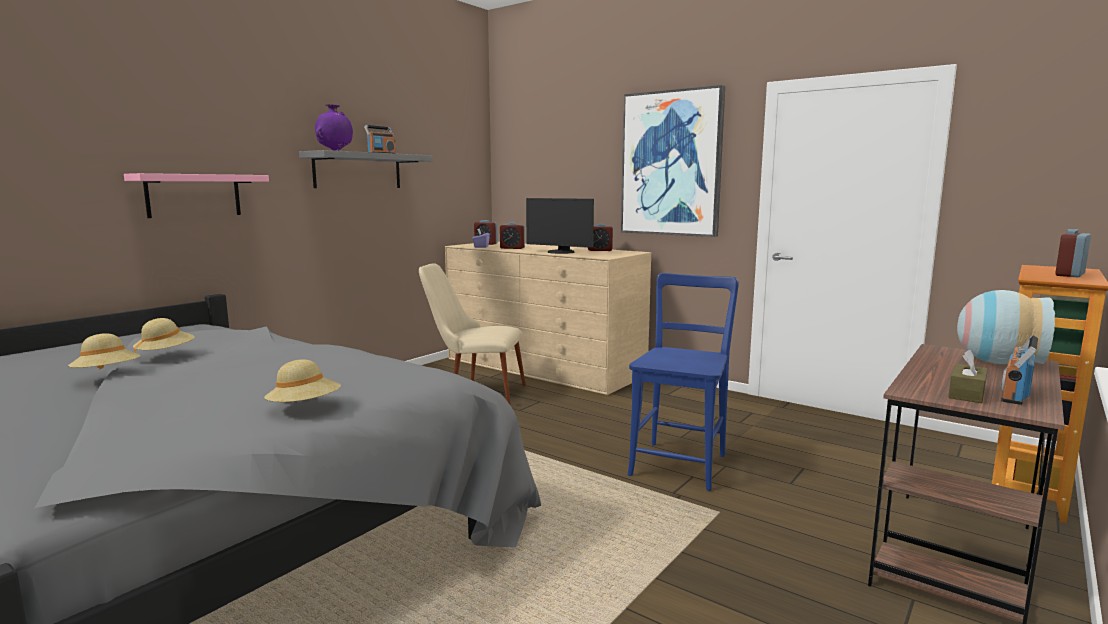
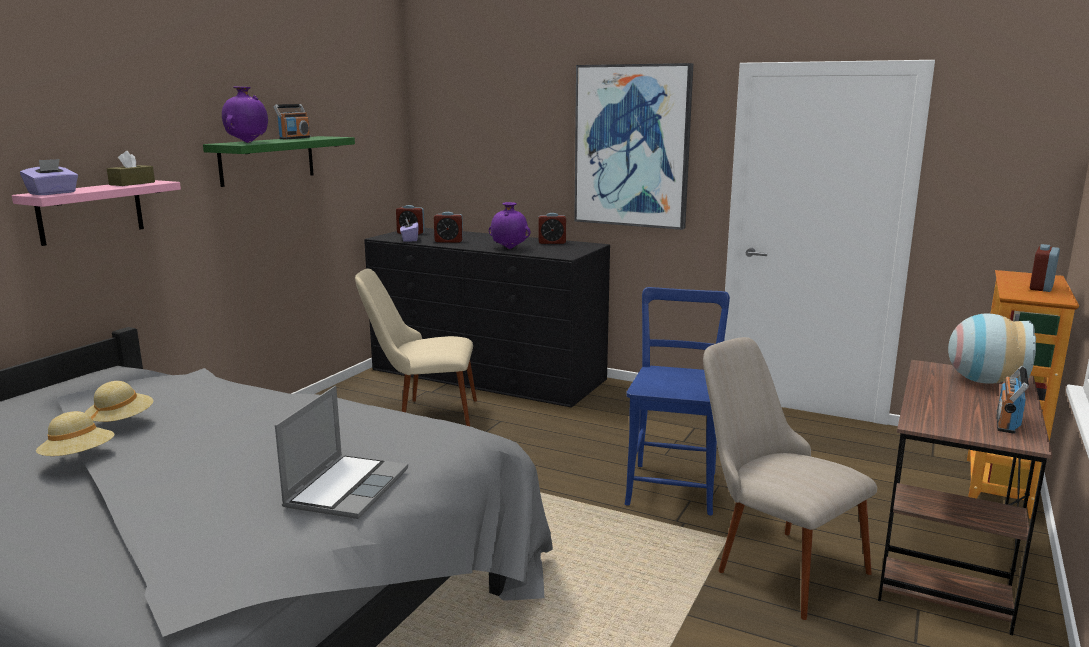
camera: 10 degrees left, 5 degrees up
(155, 173) = (53, 193): none -> purple tissue box
(304, 408) = (347, 488): beige hat -> laptop
(358, 171) = (267, 160): grey shelf -> green shelf
(543, 367) = (487, 374): beige dresser -> black dresser
(560, 252) = (509, 248): monitor -> purple vase
(761, 537) = (773, 561): none -> beige chair
(966, 393) = (967, 423): brown tissue box -> brown tissue box (132, 183)

